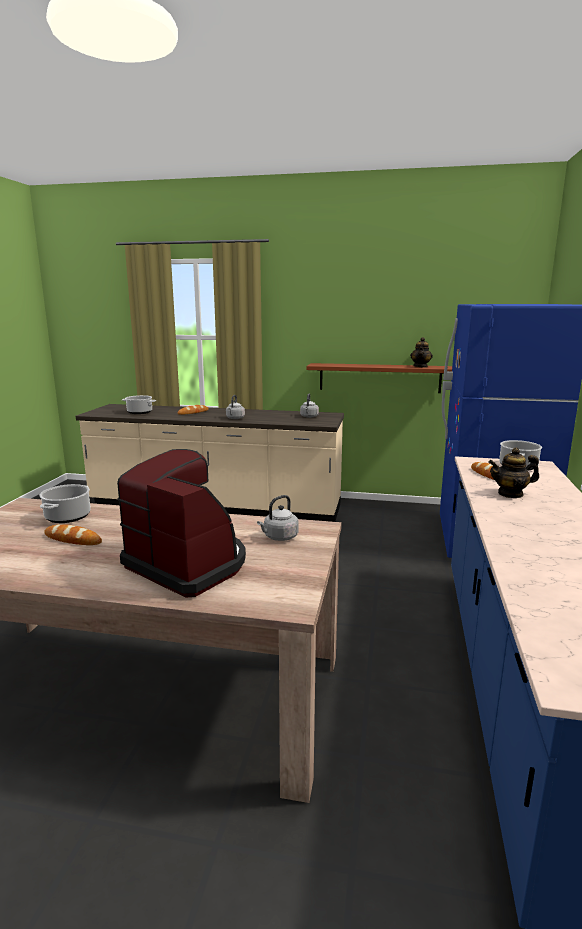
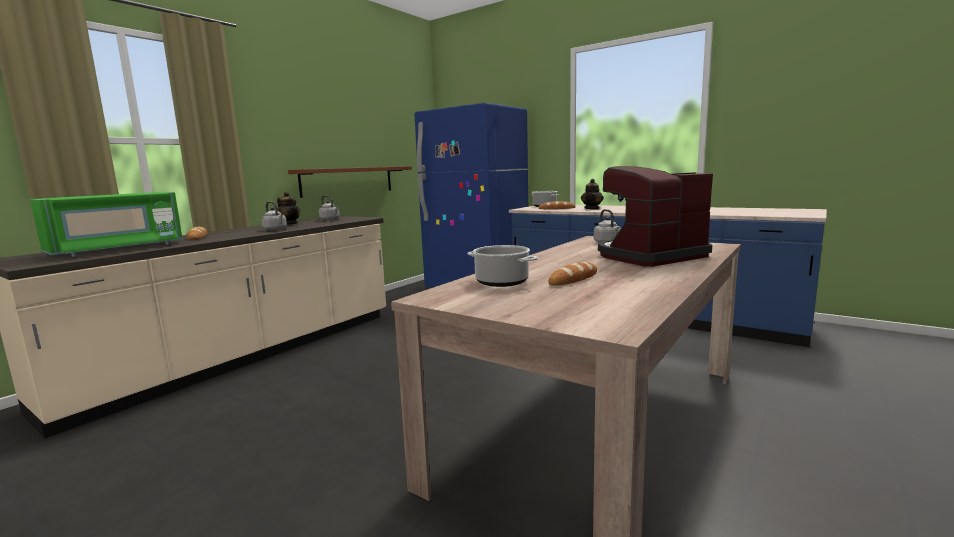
camera: 65 degrees left, 5 degrees down
(140, 412) = (117, 249): cooking pot -> green microwave
(420, 366) = (383, 166): teapot -> teapot (289, 224)

